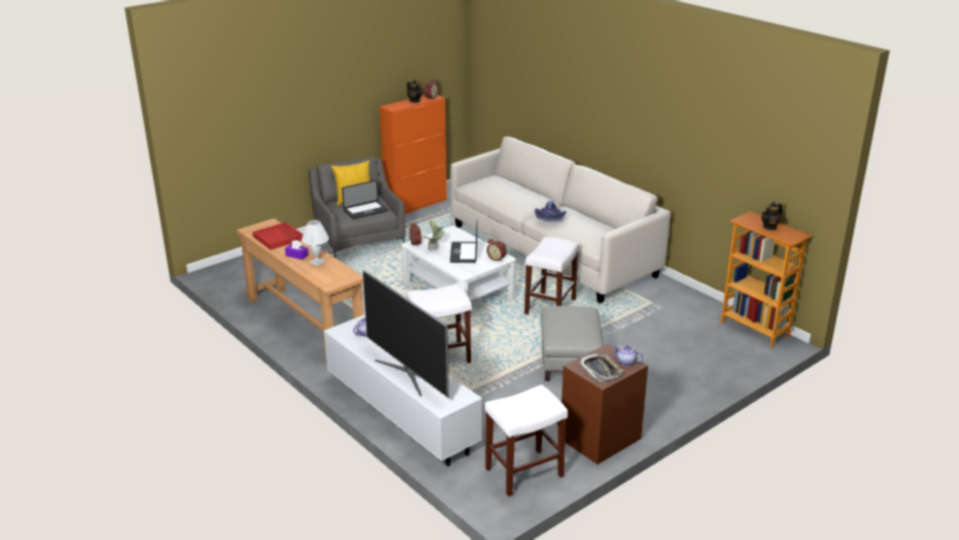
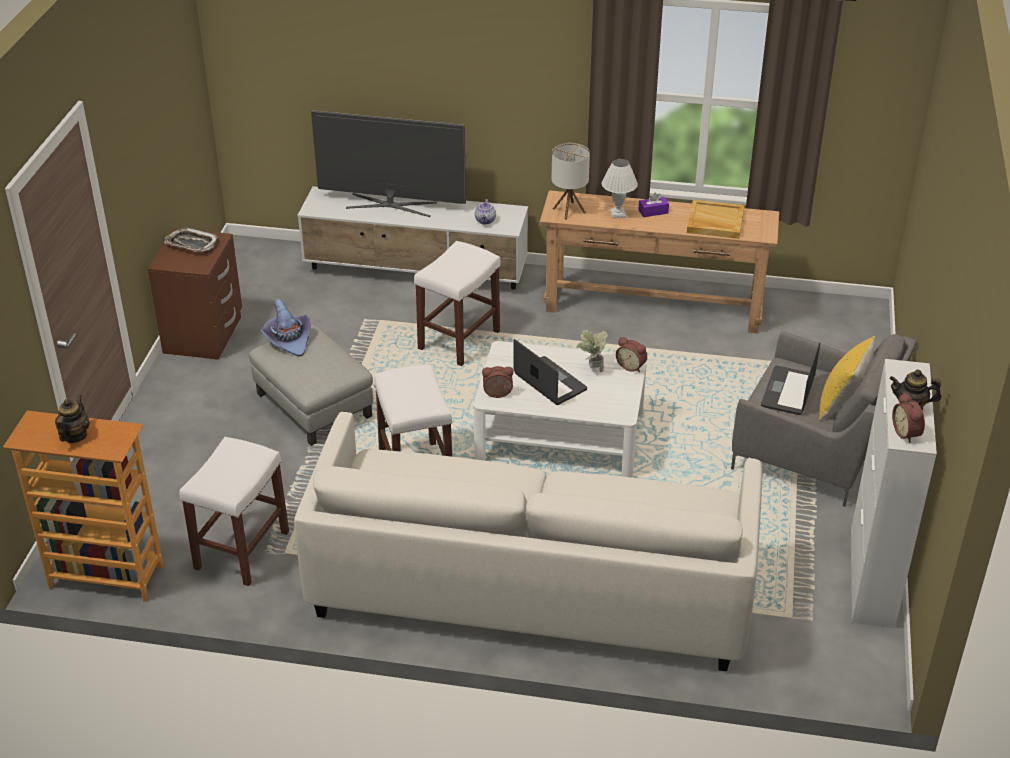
camera: 140 degrees right, 10 degrees up
(279, 238) = (714, 222): red tray -> beige tray
(339, 275) = (569, 211): none -> table lamp
(416, 205) = (872, 577): orange cabinet -> white cabinet
(524, 471) = (248, 277): white stool -> white stool (242, 551)
(550, 219) = (496, 474): purple hat -> purple hat (288, 339)
(626, 362) = (172, 262): teapot -> none

